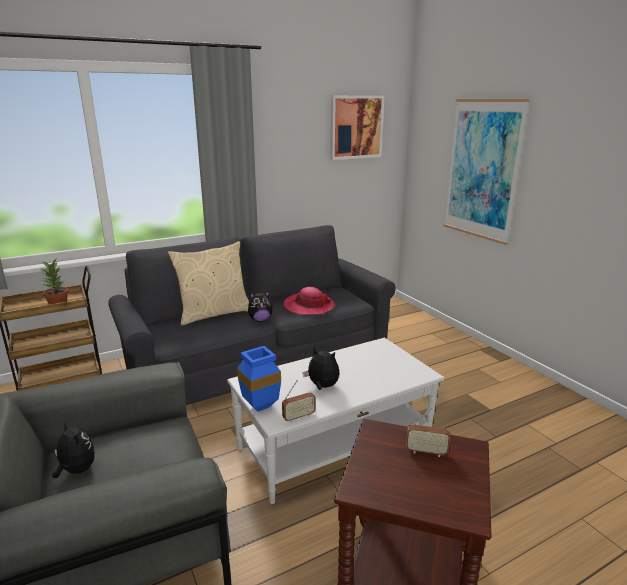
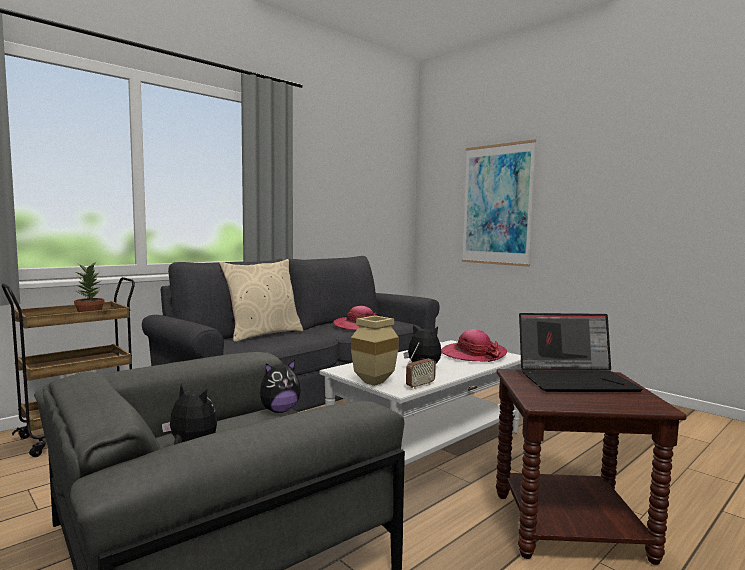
camera: 15 degrees left, 15 degrees down
(260, 320) = (317, 335): plush toy -> plush toy (279, 410)
(261, 405) = (374, 382): blue vase -> beige vase
(356, 127) = (376, 173): picture -> none
(387, 367) = (473, 354): none -> hat
(426, 452) = (576, 380): radio -> laptop

